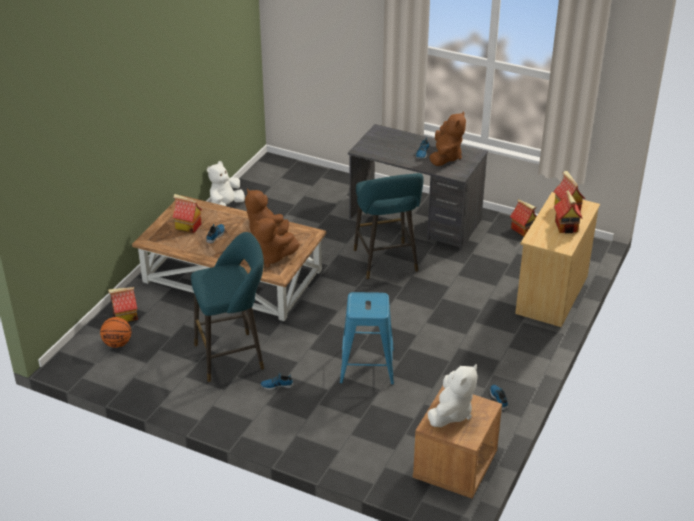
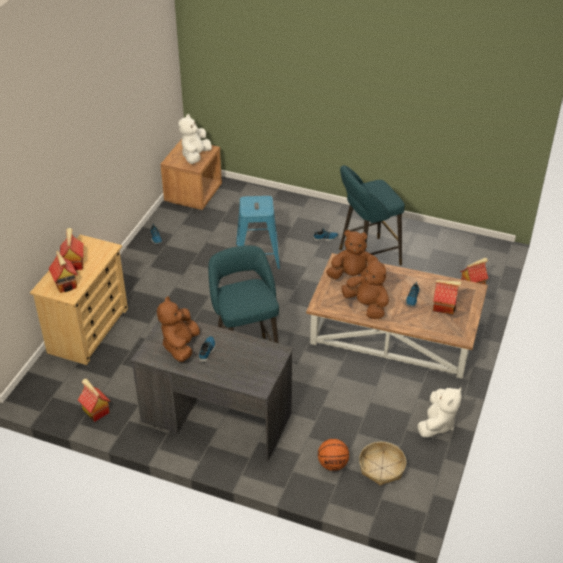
camera: 175 degrees right, 5 degrees up
(117, 344) = (465, 262): basketball -> basketball (332, 464)
(282, 184) = (381, 468): none -> basket

